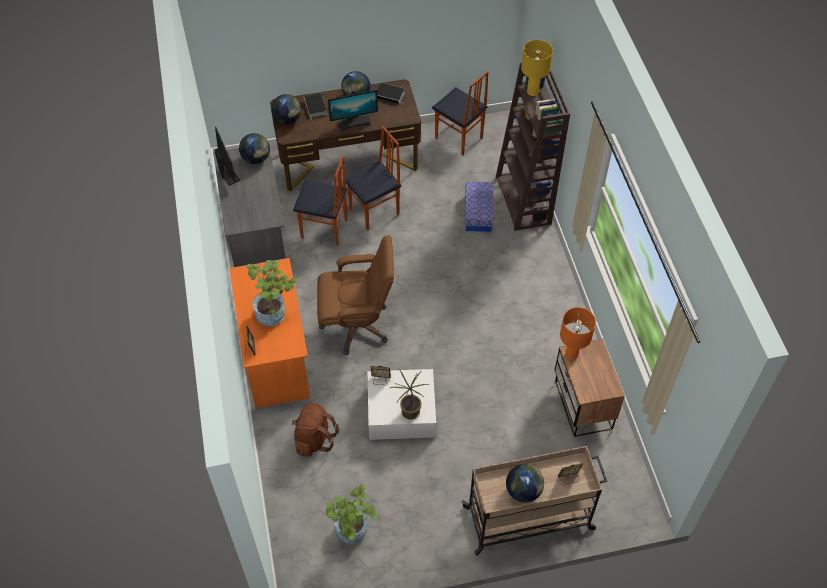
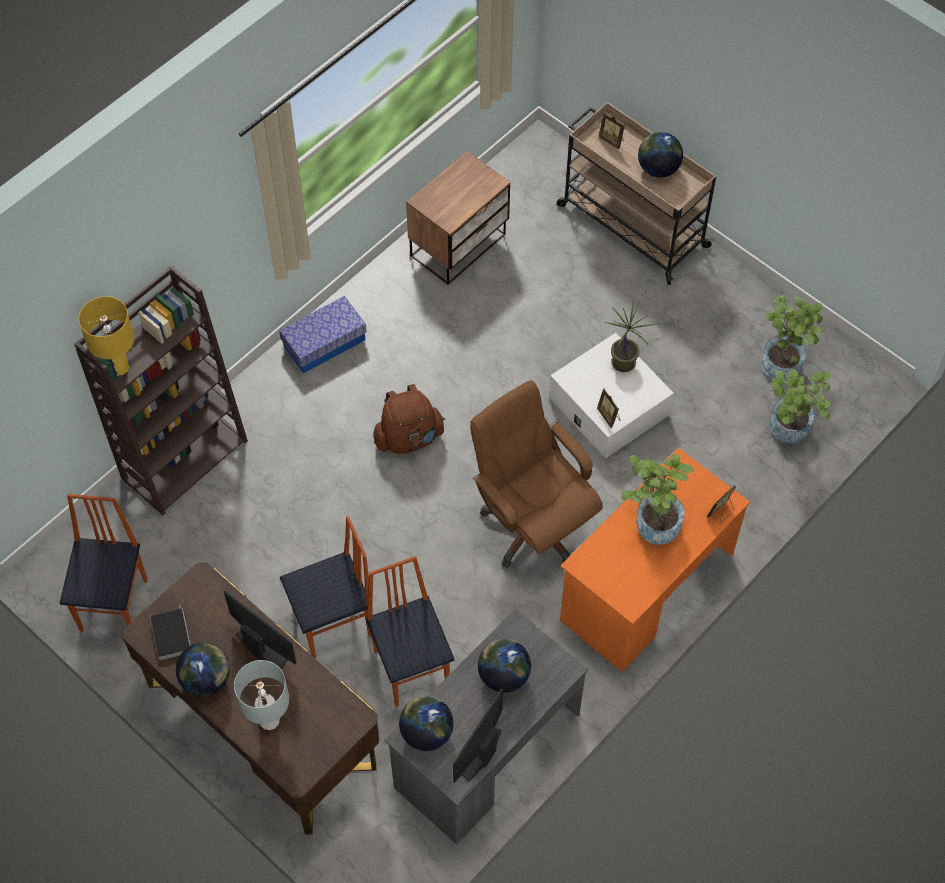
camera: 125 degrees left, 5 degrees up
(288, 119) = (321, 742): globe -> globe (503, 675)
(303, 497) = (788, 432): none -> potted plant
(314, 439) = (716, 468): brown backpack -> brown backpack (409, 438)
(315, 107) = (269, 720): book -> grey table lamp
(375, 212) = (334, 624): chair -> chair turned 135 degrees clockwise
(478, 213) = (245, 498): storage box -> storage box (324, 343)
(571, 354) = (451, 218): orange table lamp -> none

